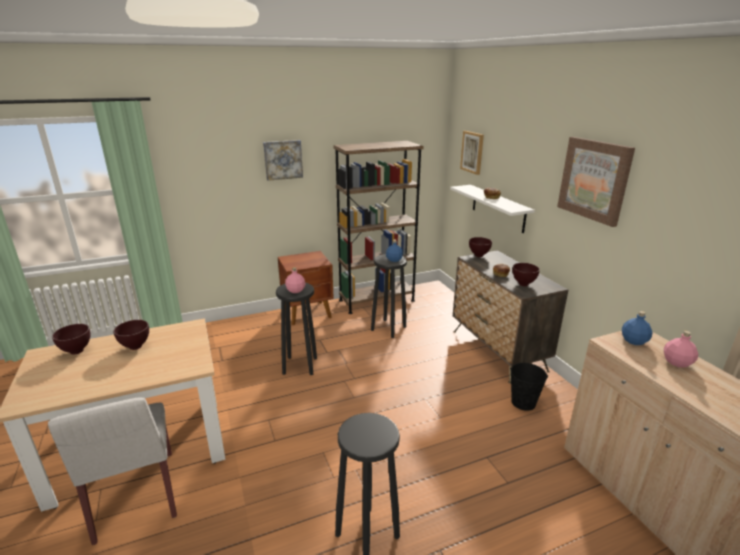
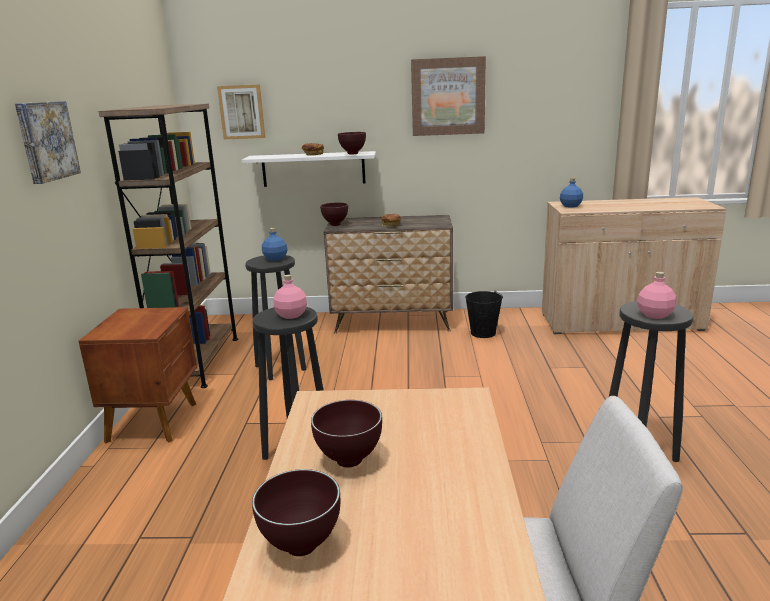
camera: 65 degrees left, 5 degrees down
(523, 284) = (422, 222): brown bowl -> brown bowl (352, 154)
(677, 363) = (605, 204): pink bottle -> pink bottle (655, 315)

